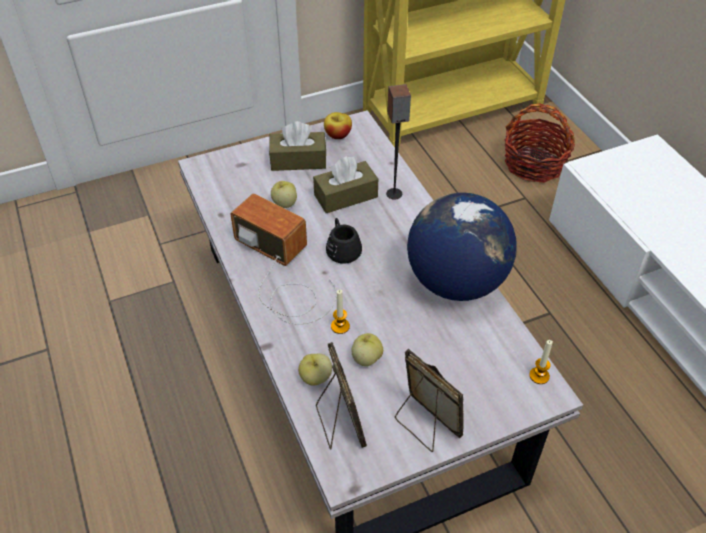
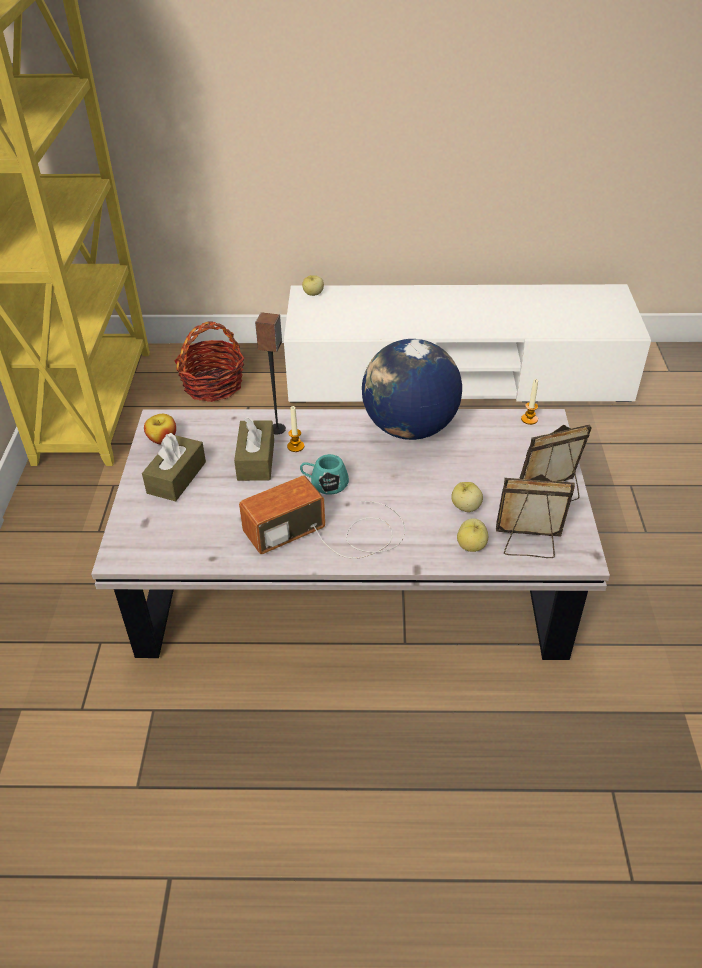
camera: 65 degrees left, 5 degrees down
(284, 203) = (233, 505): apple -> apple (313, 294)
(340, 326) = (420, 512): candle -> candle (295, 446)
(342, 248) = (324, 483): black mug -> turquoise mug

